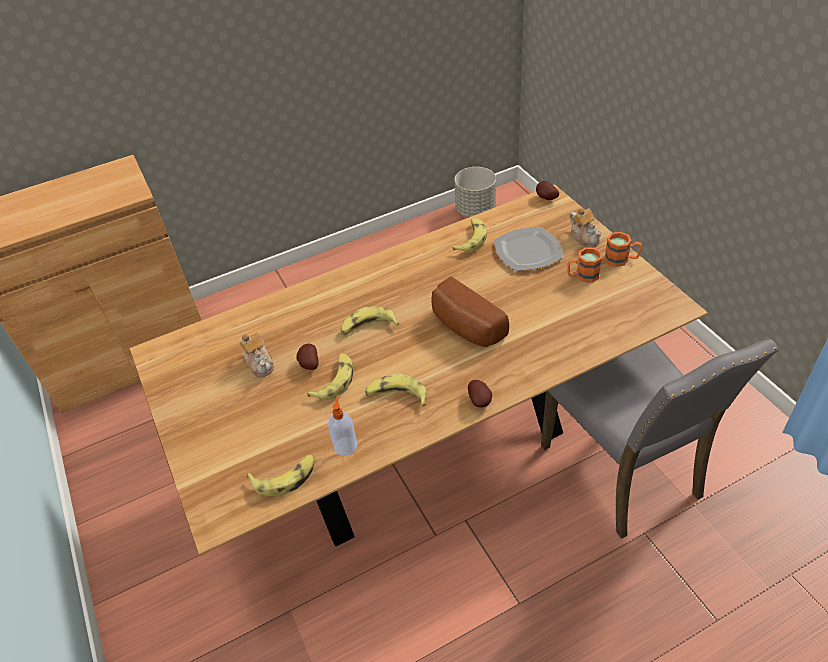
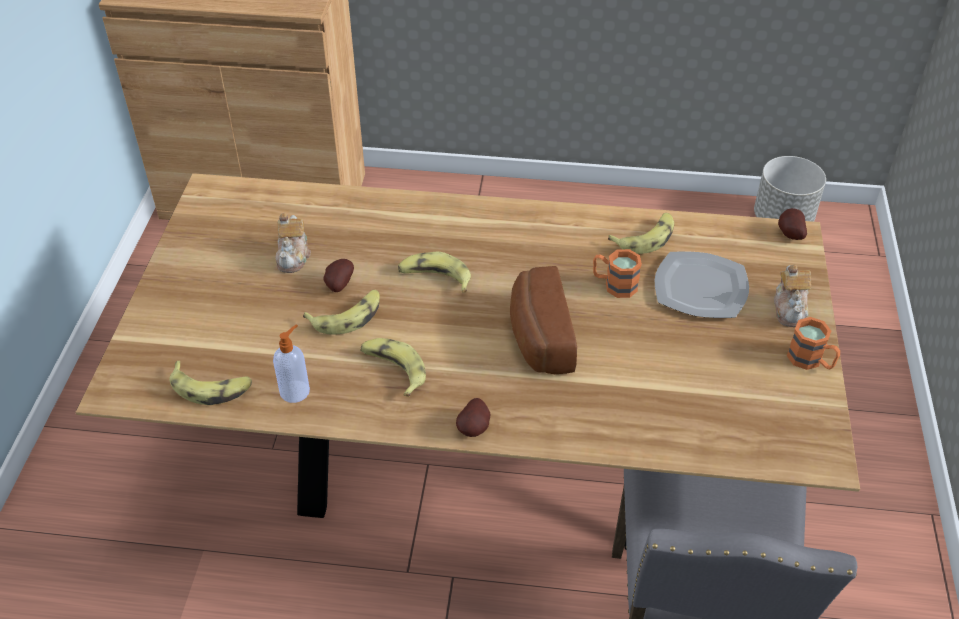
camera: 30 degrees right, 0 degrees up
(582, 276) = (739, 353): orange mug -> orange mug (614, 285)

